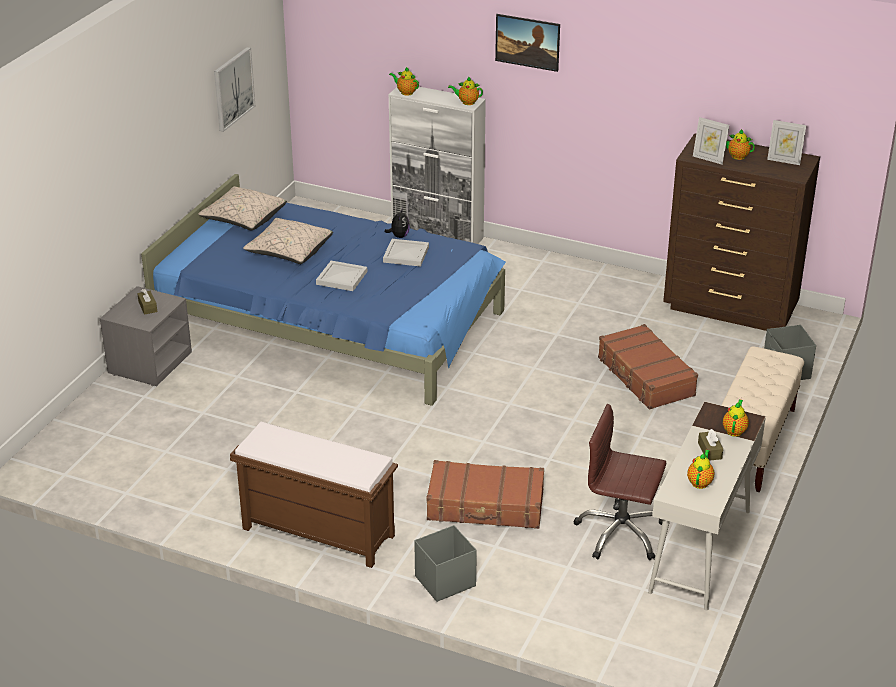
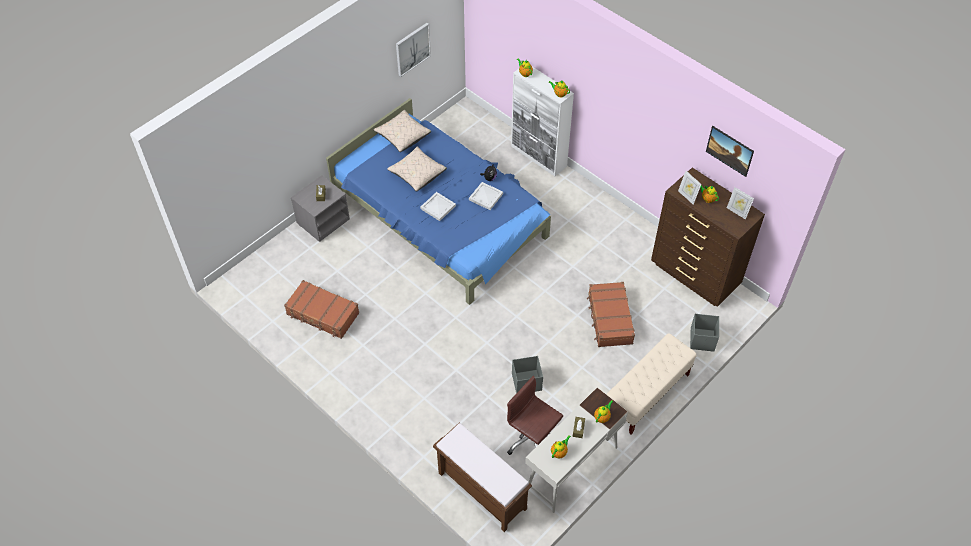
camera: 20 degrees right, 20 degrees up
(316, 532) = (362, 383): brown bench -> brown bench (481, 490)
(444, 581) = (416, 443): grey storage box -> grey storage box (526, 382)
(486, 506) = (465, 394): brown suitcase -> brown suitcase (323, 314)
(527, 54) = (600, 79): picture -> picture (728, 157)

